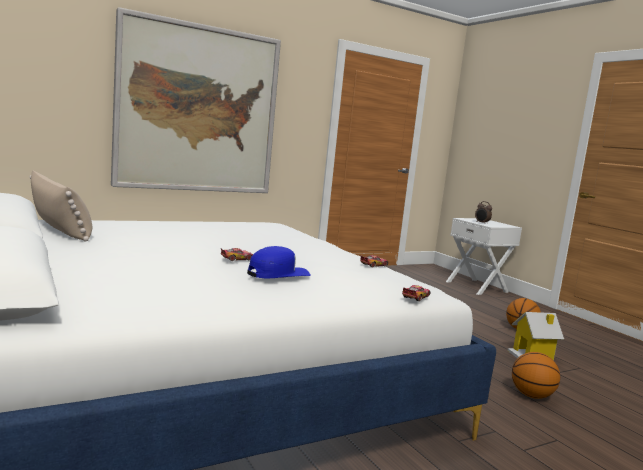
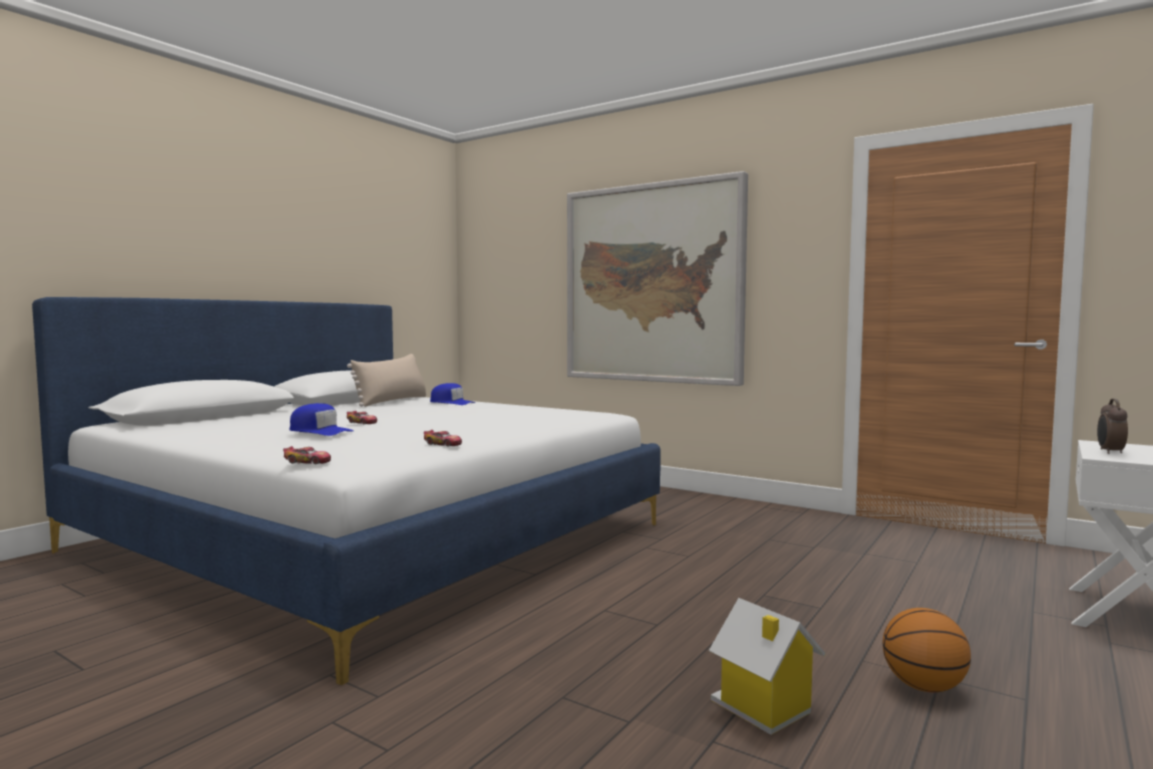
camera: 65 degrees right, 5 degrees down
(124, 225) = (452, 403): none -> blue cap
(532, 396) = (547, 718): basketball -> none

